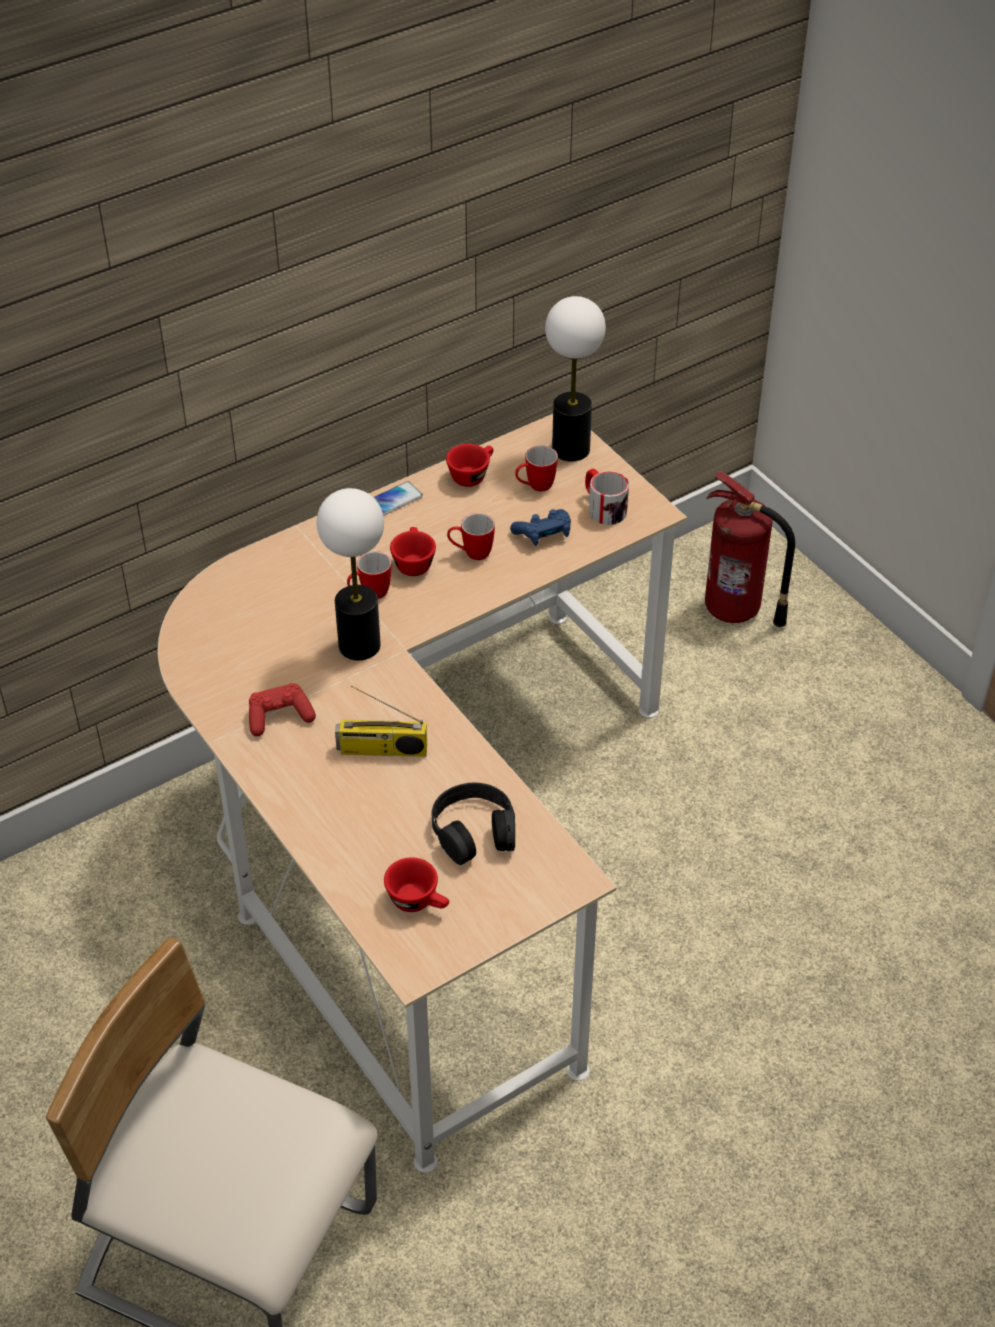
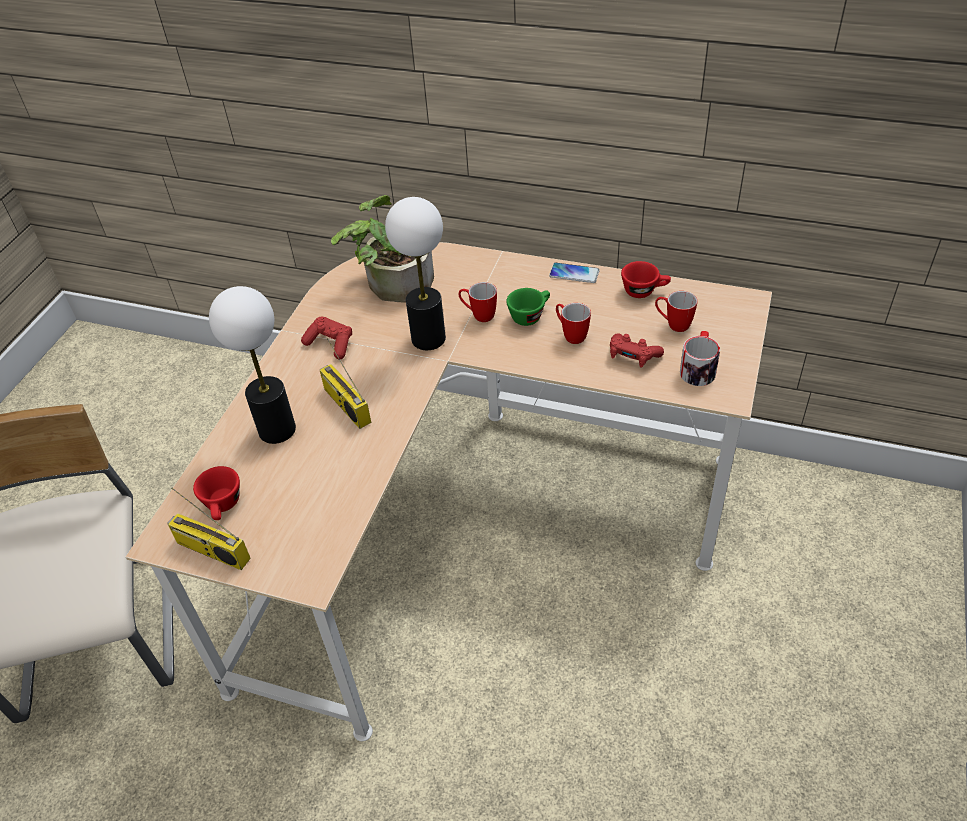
camera: 55 degrees right, 0 degrees up
(239, 625) = (391, 282): none -> potted plant
(413, 562) = (530, 315): red cup -> green cup
(467, 935) = (211, 551): none -> radio
(474, 831) = (312, 495): black headphones -> none
(543, 534) = (632, 356): blue game controller -> red game controller
(570, 449) = (733, 318): table lamp -> table lamp (276, 429)
(736, 610) = (855, 552): fire extinguisher -> none

